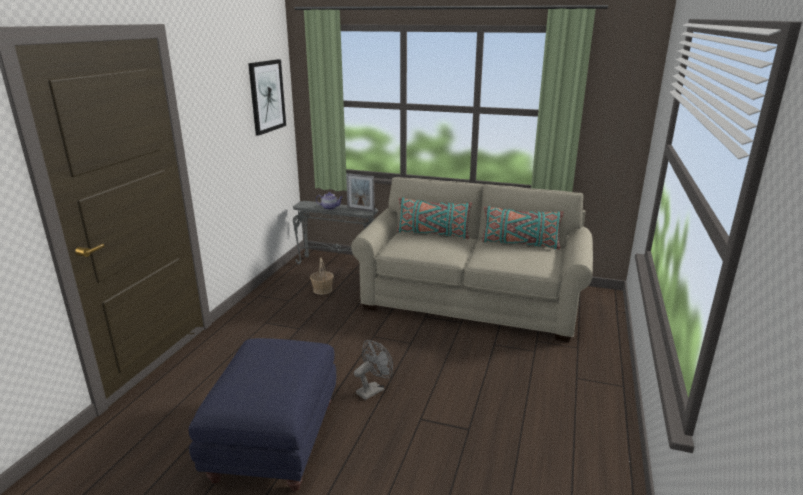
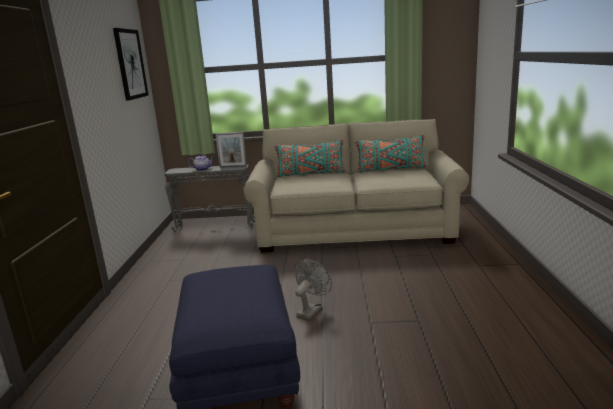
camera: 15 degrees left, 5 degrees down
(322, 290) = (211, 246): basket -> none

